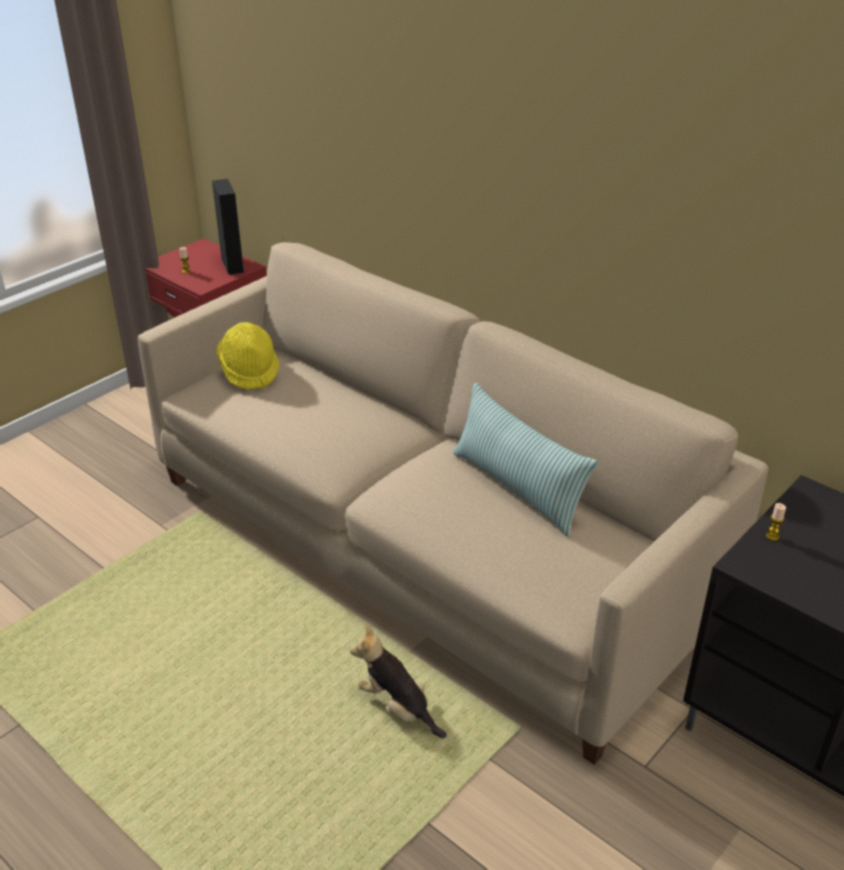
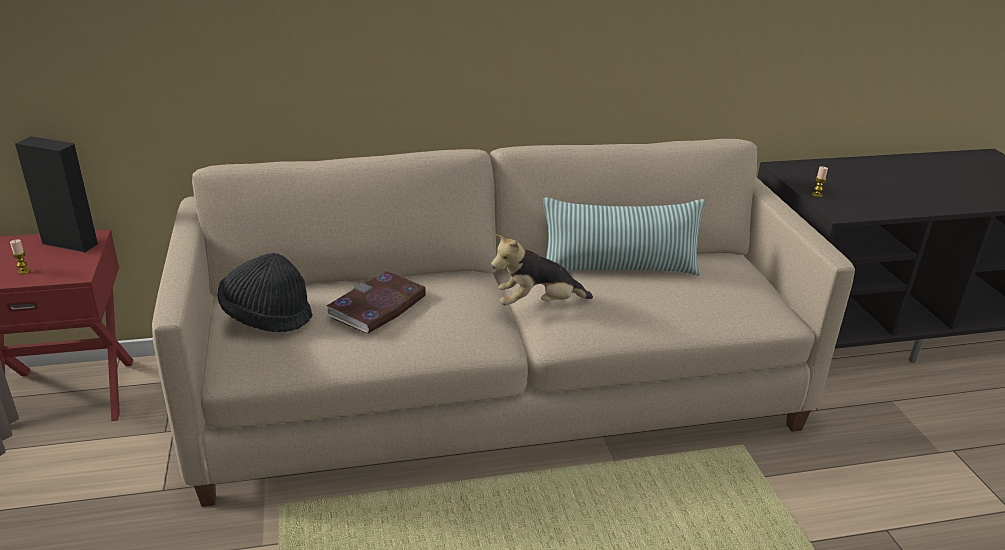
camera: 55 degrees left, 5 degrees down
(249, 371) = (266, 316): yellow hat -> black hat
(306, 404) = (377, 306): none -> book
(398, 708) = (673, 499): plush toy -> plush toy (537, 304)

